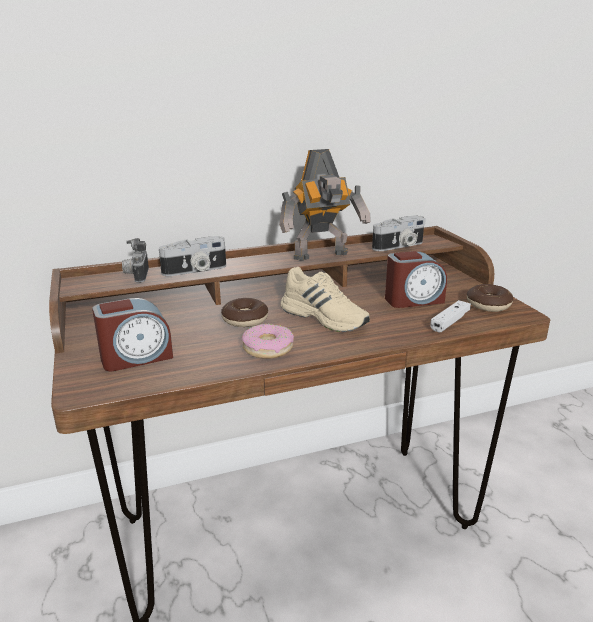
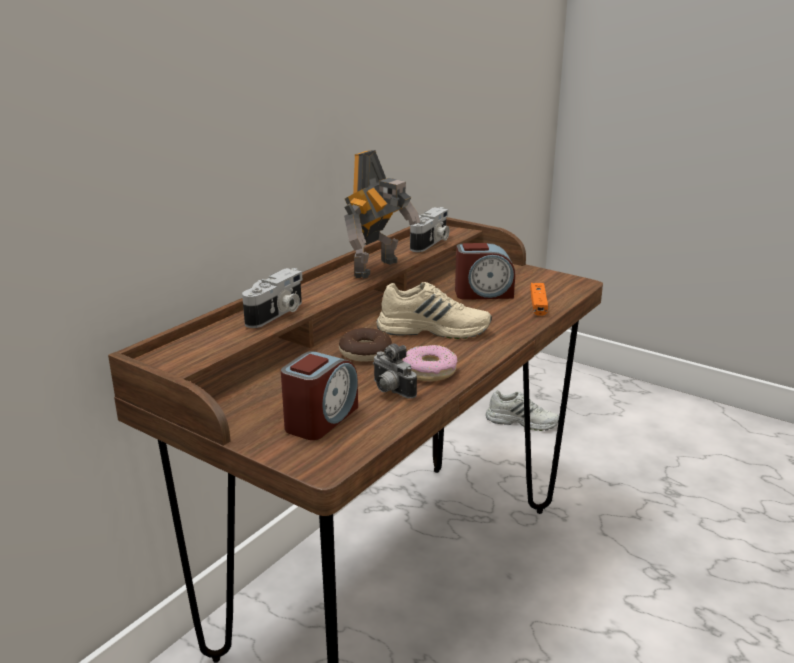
camera: 35 degrees left, 0 degrees up
(137, 276) = (223, 336): camera -> camera (390, 391)
(413, 300) = (483, 293): alarm clock -> alarm clock turned 45 degrees clockwise
(450, 322) = (538, 304): white game controller -> orange game controller
(488, 305) = (545, 282): donut -> none
(519, 441) = (522, 421): none -> white shoe

